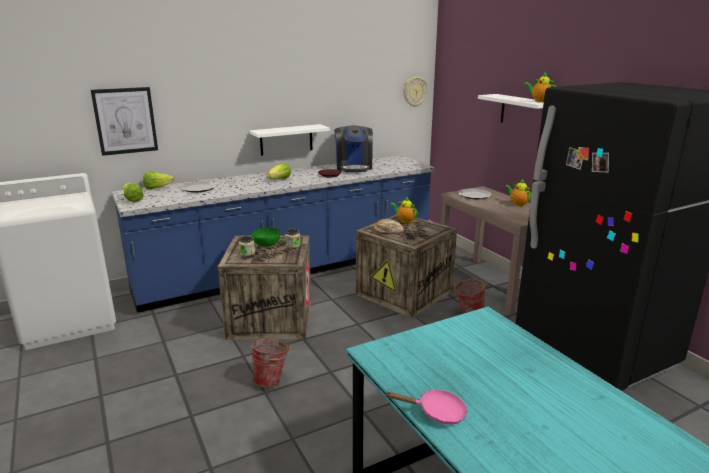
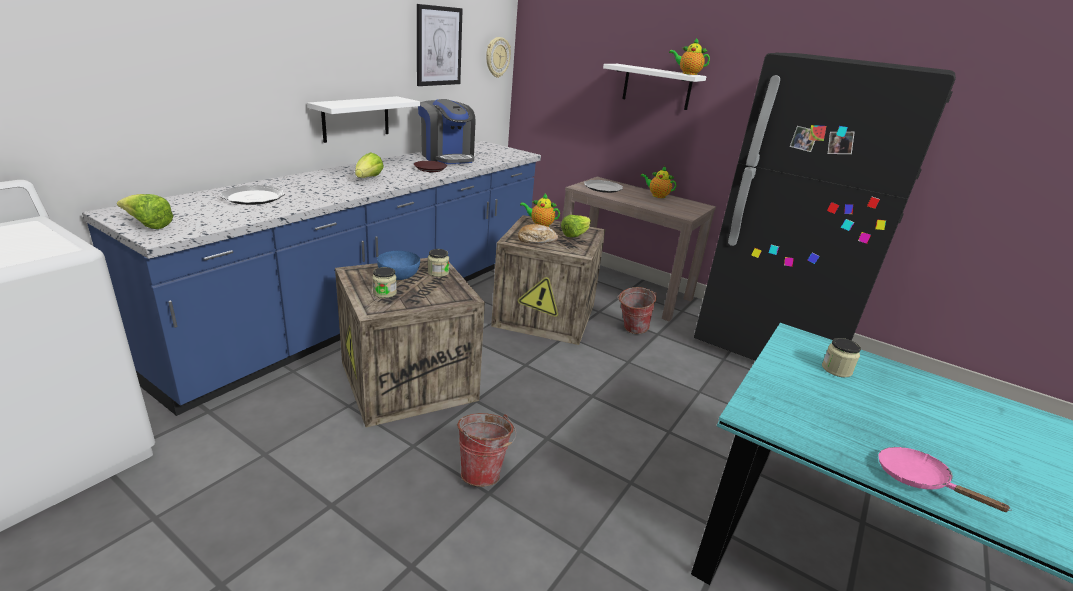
camera: 30 degrees left, 5 degrees up
(125, 121) = (97, 77): picture -> picture (438, 46)
(157, 188) = (173, 201): lettuce -> lettuce (575, 235)
(267, 244) = (399, 275): green bowl -> blue bowl
(436, 412) = (918, 480): pink frying pan -> pink frying pan turned 105 degrees counterclockwise
(484, 342) = (836, 369): none -> jar

